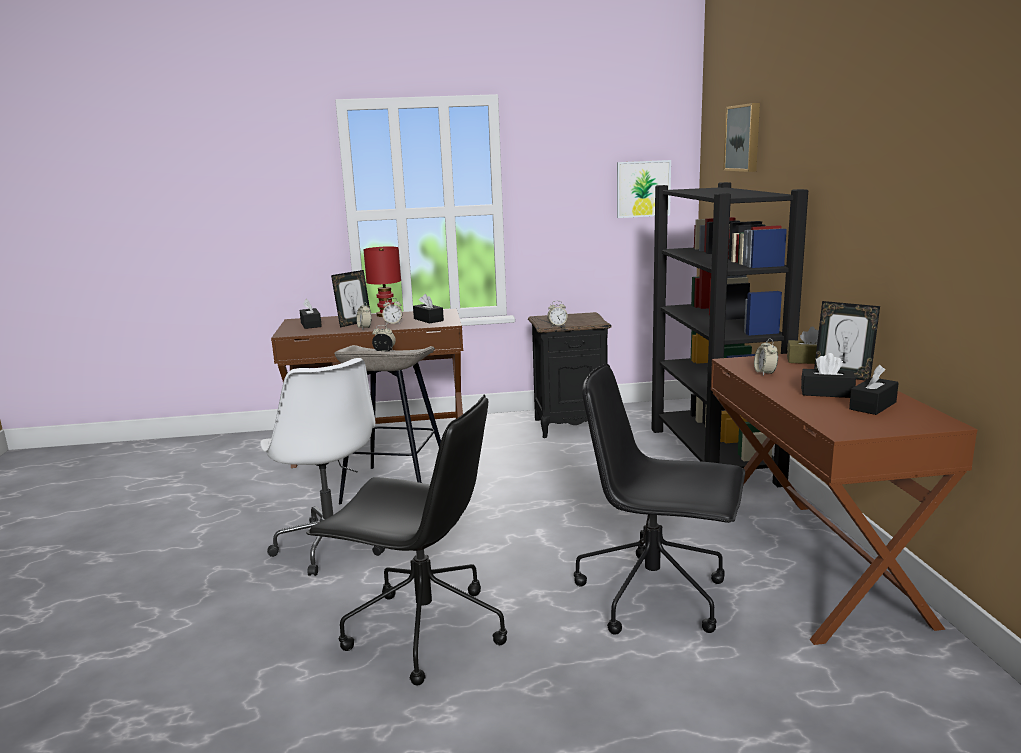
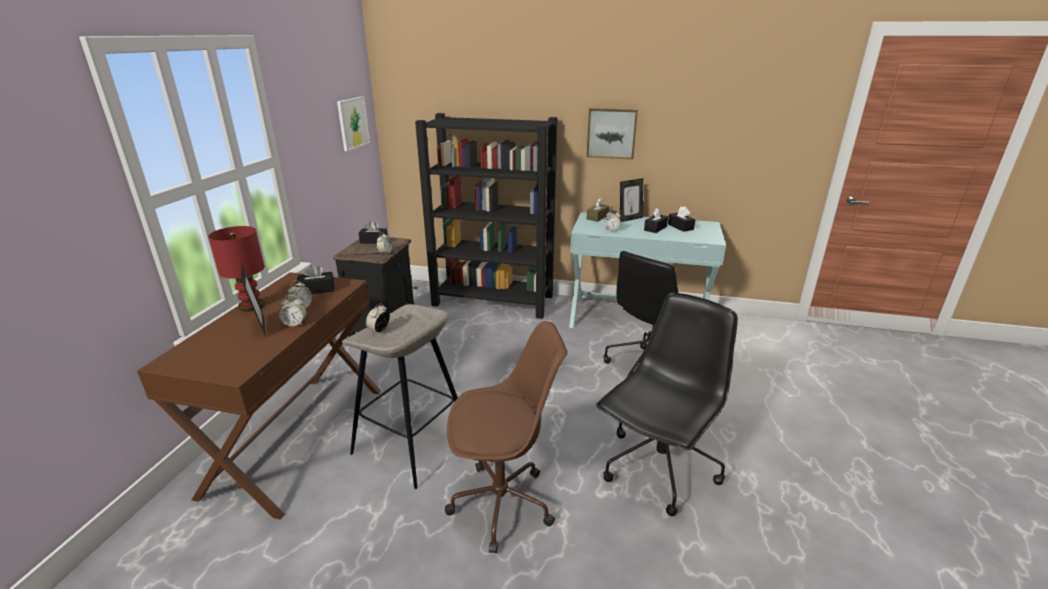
camera: 70 degrees left, 10 degrees up
(311, 325) = (215, 354): black tissue box -> black tissue box (374, 241)
(332, 547) = (504, 504): white office chair -> brown office chair
(744, 138) = (455, 80): picture -> picture (611, 133)
(810, 564) = (637, 319): brown desk -> turquoise desk

